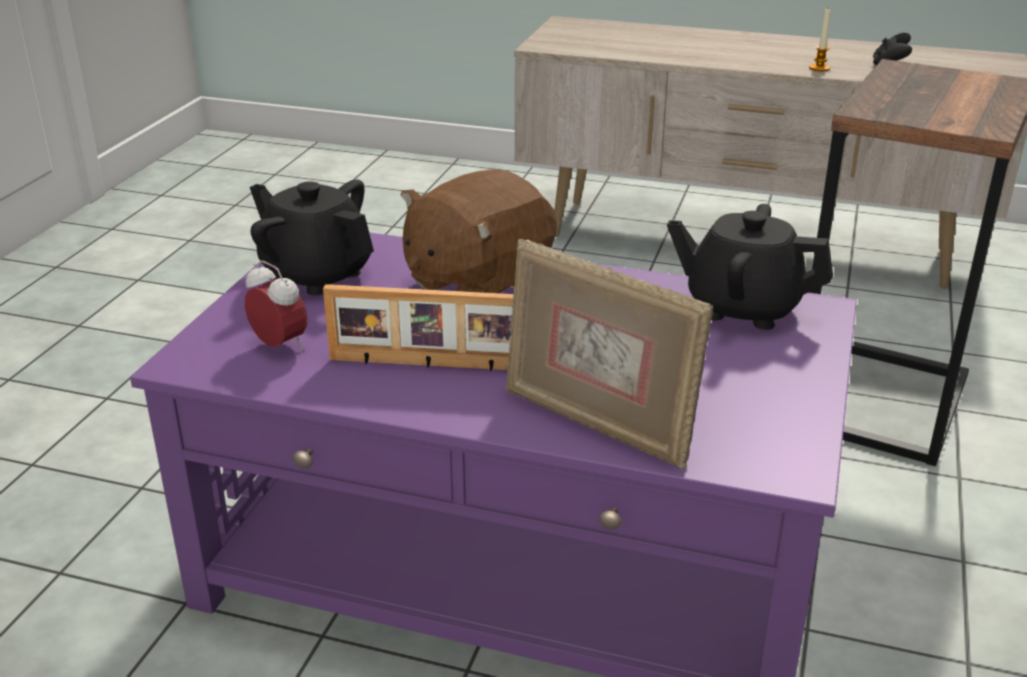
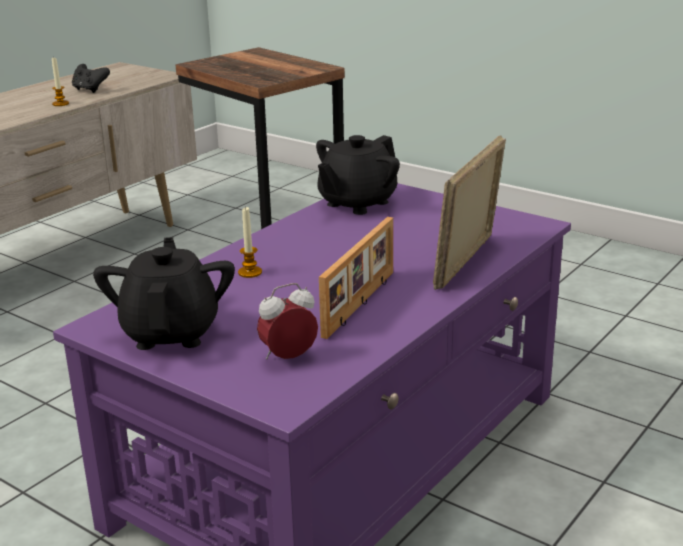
camera: 70 degrees left, 5 degrees down
(316, 274) = (171, 332): black teapot -> black teapot turned 120 degrees clockwise
(477, 283) = (250, 272): brown plush toy -> candle
(597, 424) = (468, 262): picture frame -> picture frame turned 150 degrees clockwise

